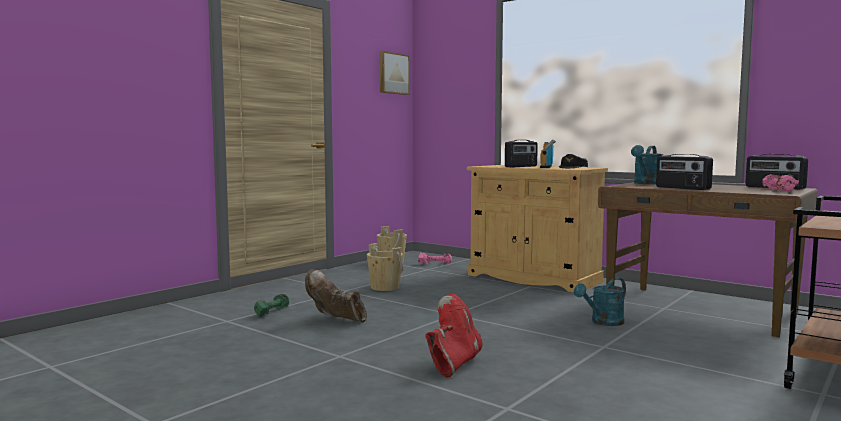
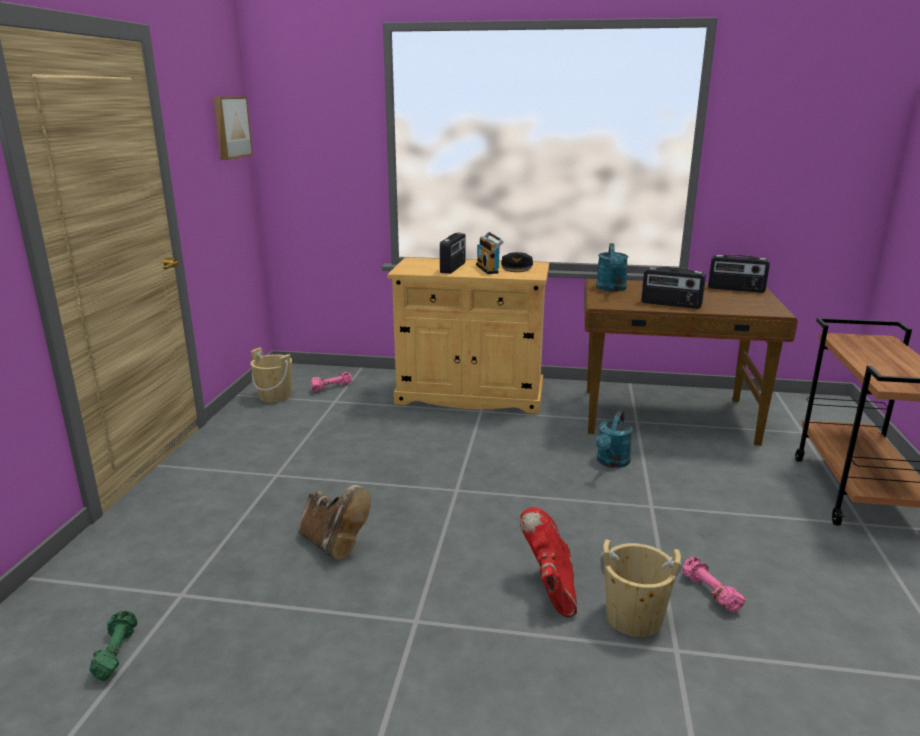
camera: 30 degrees left, 15 degrees up
(271, 312) = (225, 552): green dumbbell -> green dumbbell (115, 654)
(336, 320) = (333, 545): brown boot -> brown boot turned 135 degrees counterclockwise
(385, 287) = (321, 454): beige bucket -> beige bucket (634, 618)
(778, 191) = (757, 301): pink dumbbell -> pink dumbbell (709, 593)

